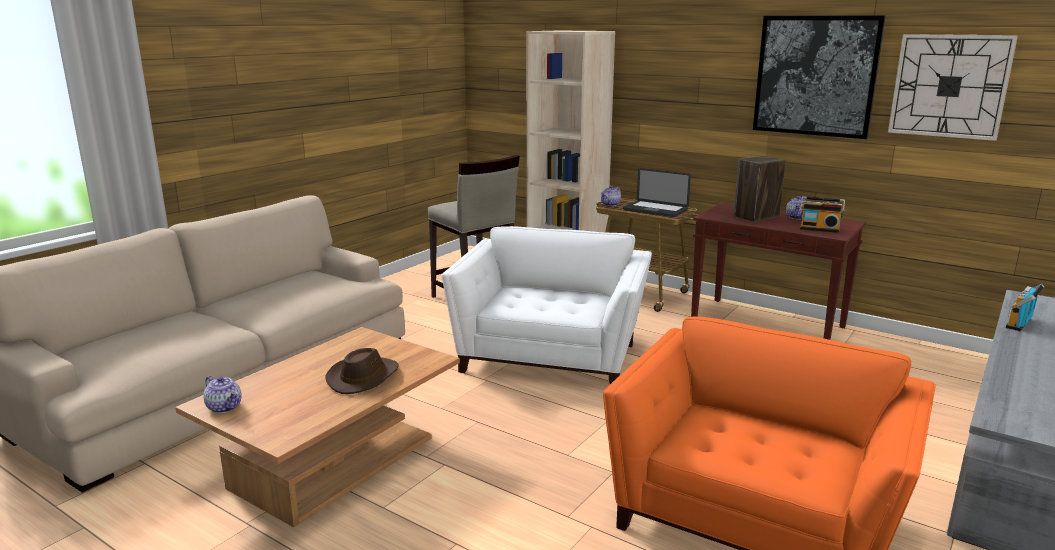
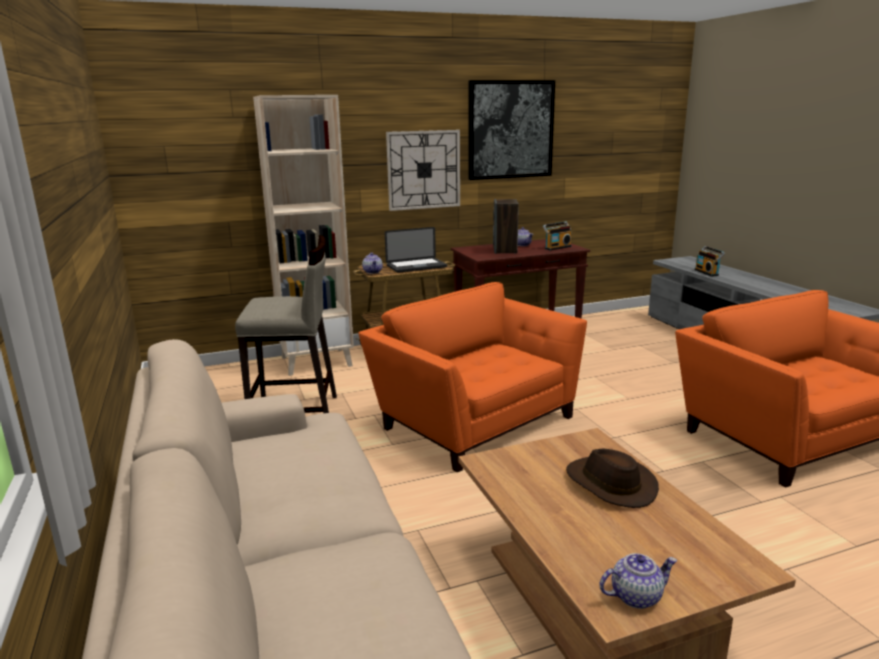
camera: 55 degrees left, 0 degrees up
(551, 355) = (475, 420): white armchair -> orange armchair
(949, 86) = (593, 131): wall clock -> wall clock (423, 170)

